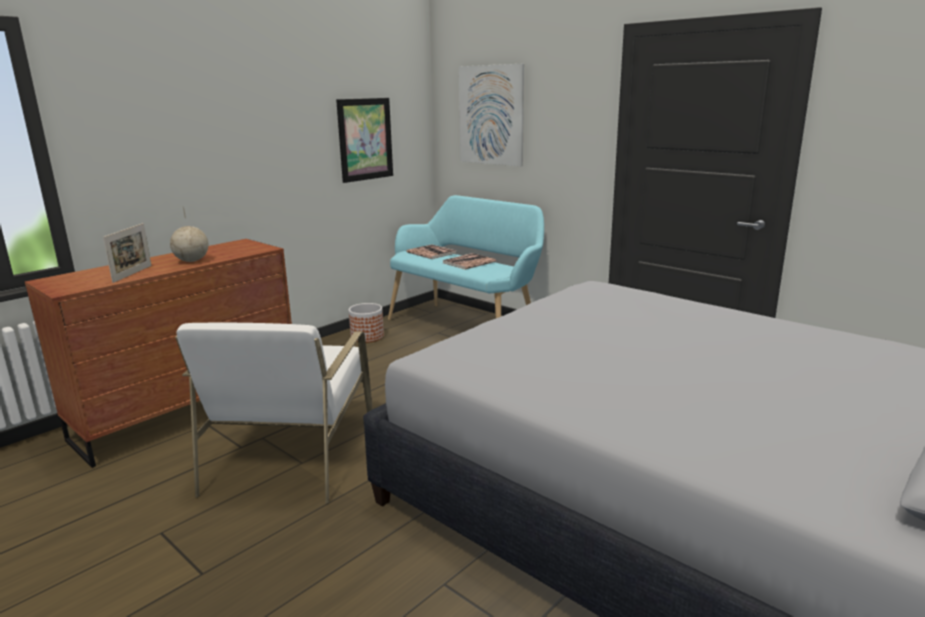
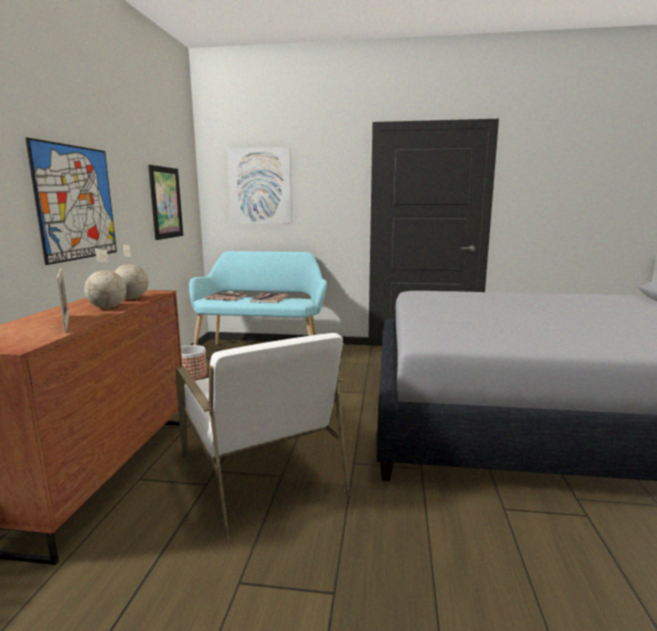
camera: 35 degrees left, 5 degrees down
(223, 151) = (76, 203): none -> picture
(230, 253) = (132, 298): none -> globe

